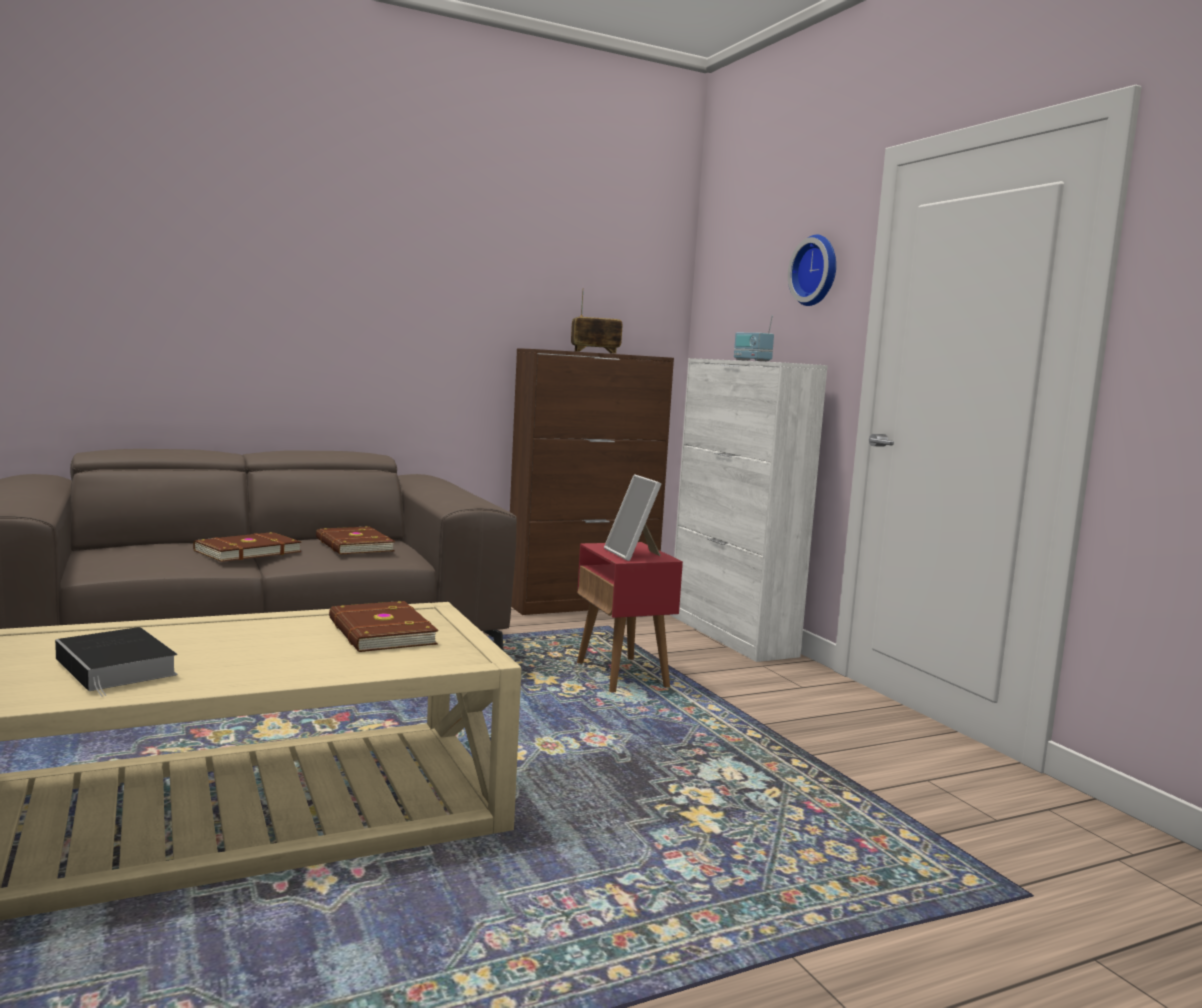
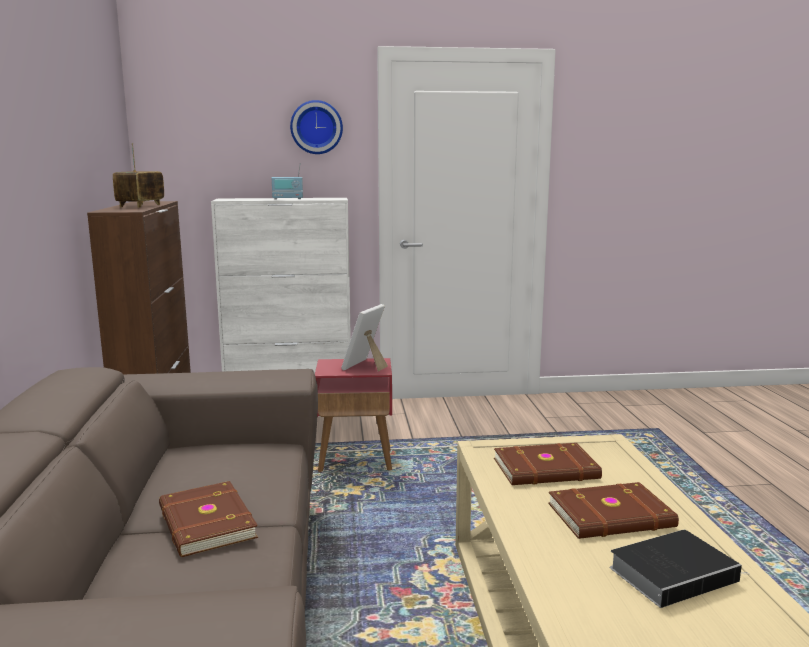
camera: 70 degrees left, 5 degrees up
(353, 545) = (217, 465): brown book -> brown book (612, 516)
(633, 554) = (366, 366): picture frame -> picture frame turned 120 degrees clockwise

